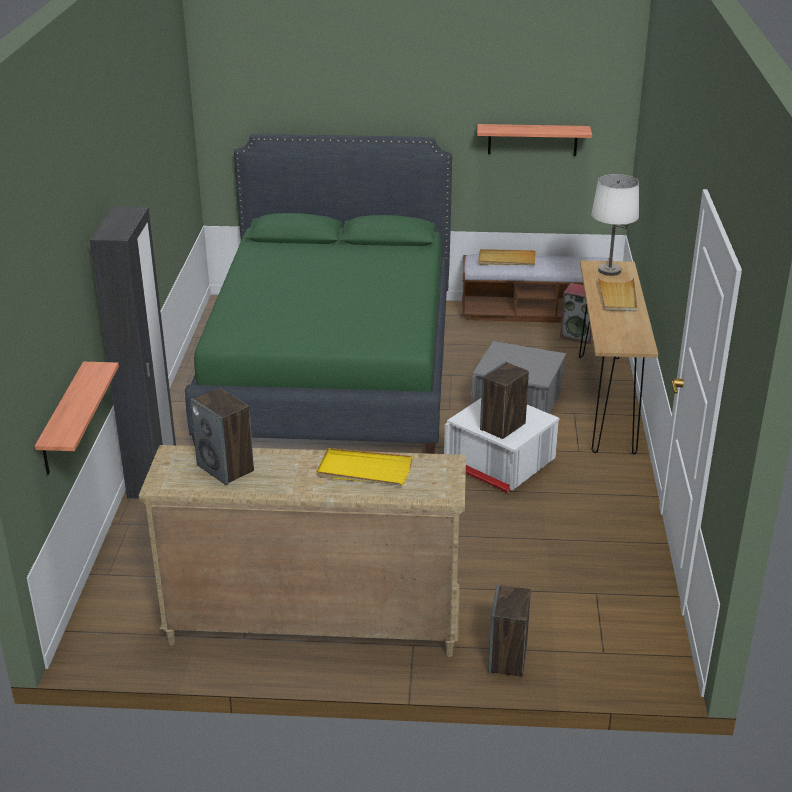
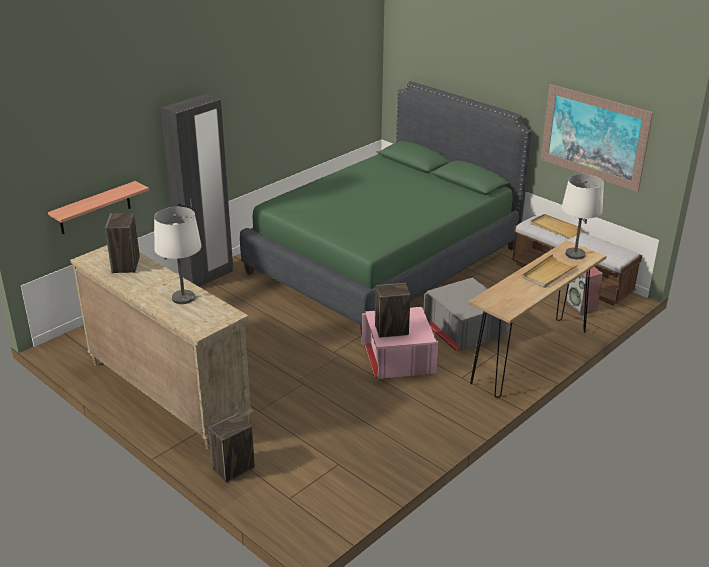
camera: 40 degrees right, 0 degrees up
(364, 471) = (183, 298): yellow tray -> white table lamp
(499, 465) = (397, 361): white storage box -> pink storage box
(532, 139) = (594, 137): shelf -> picture

